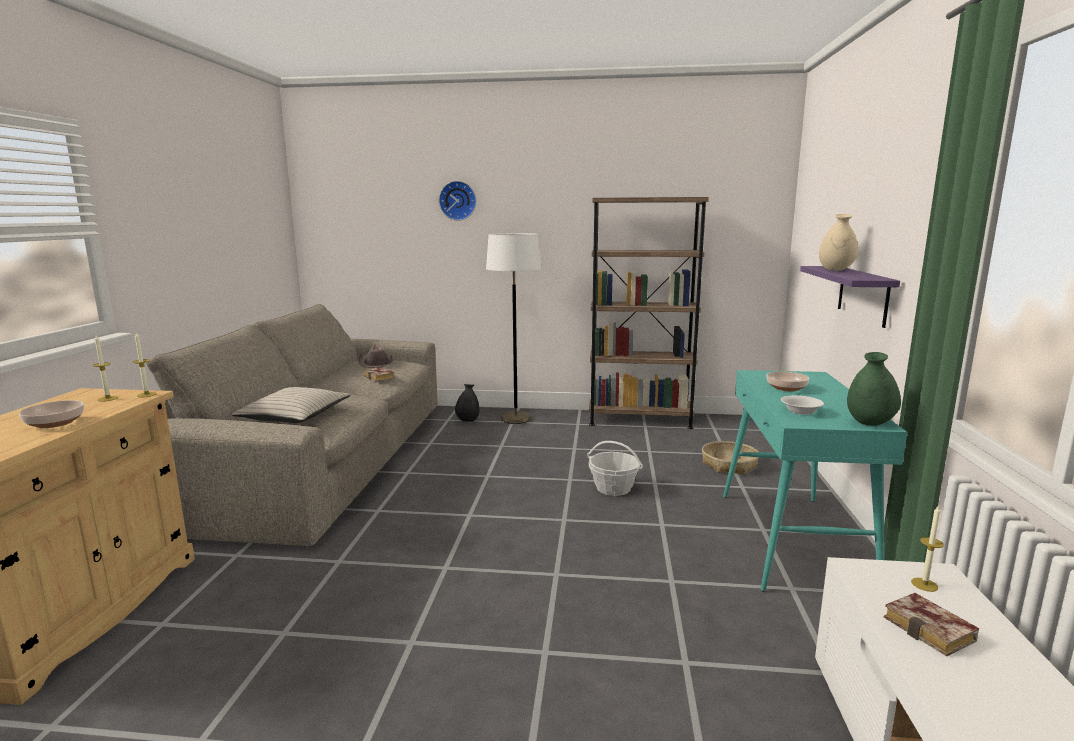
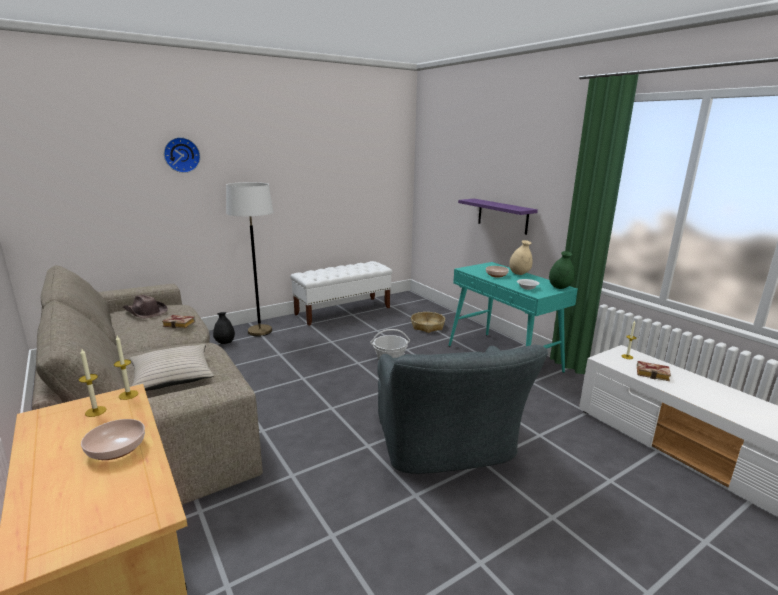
camera: 40 degrees left, 5 degrees up
(529, 609) = (446, 445): none -> grey armchair
(639, 420) = (343, 311): brown bookcase -> white bench
(835, 270) = (487, 202): beige vase -> beige vase (519, 273)

